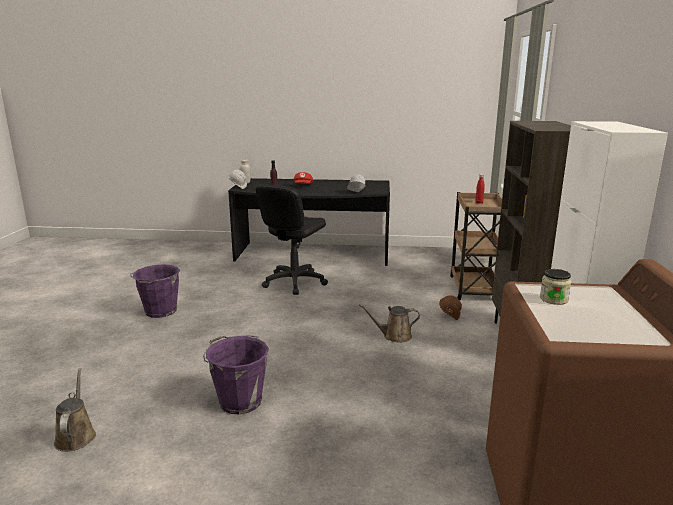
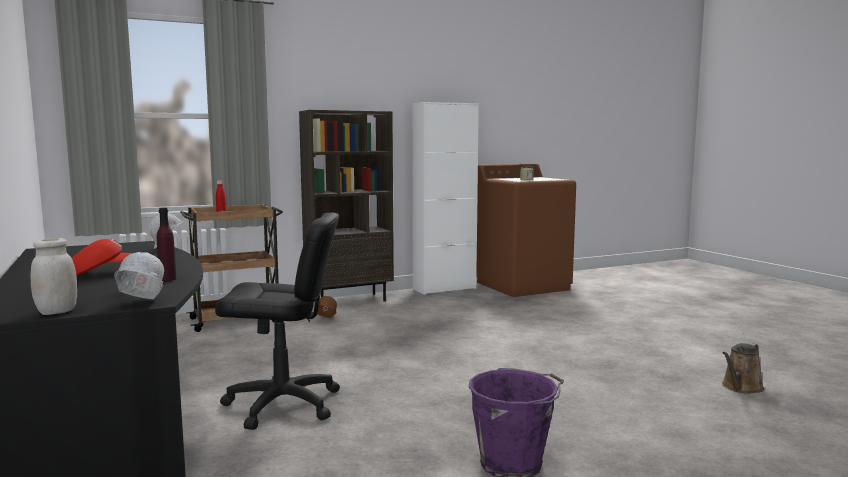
camera: 120 degrees left, 10 degrees down
(239, 401) = (586, 353): purple bucket -> none
(394, 336) = (395, 330): brown watering can -> none

